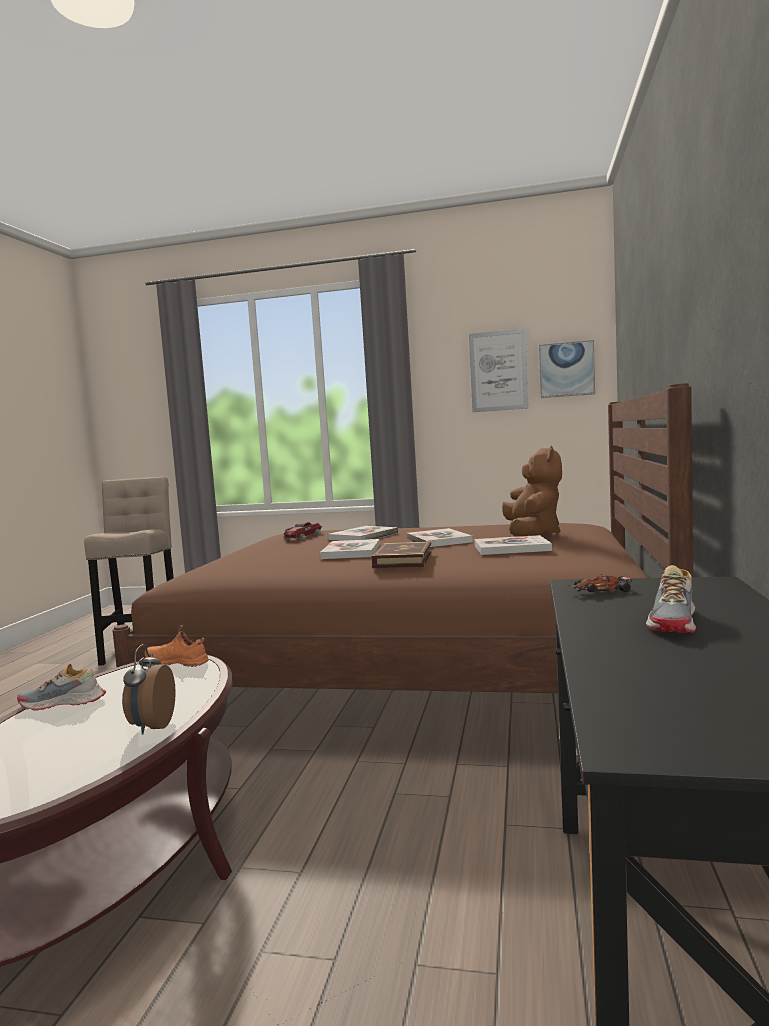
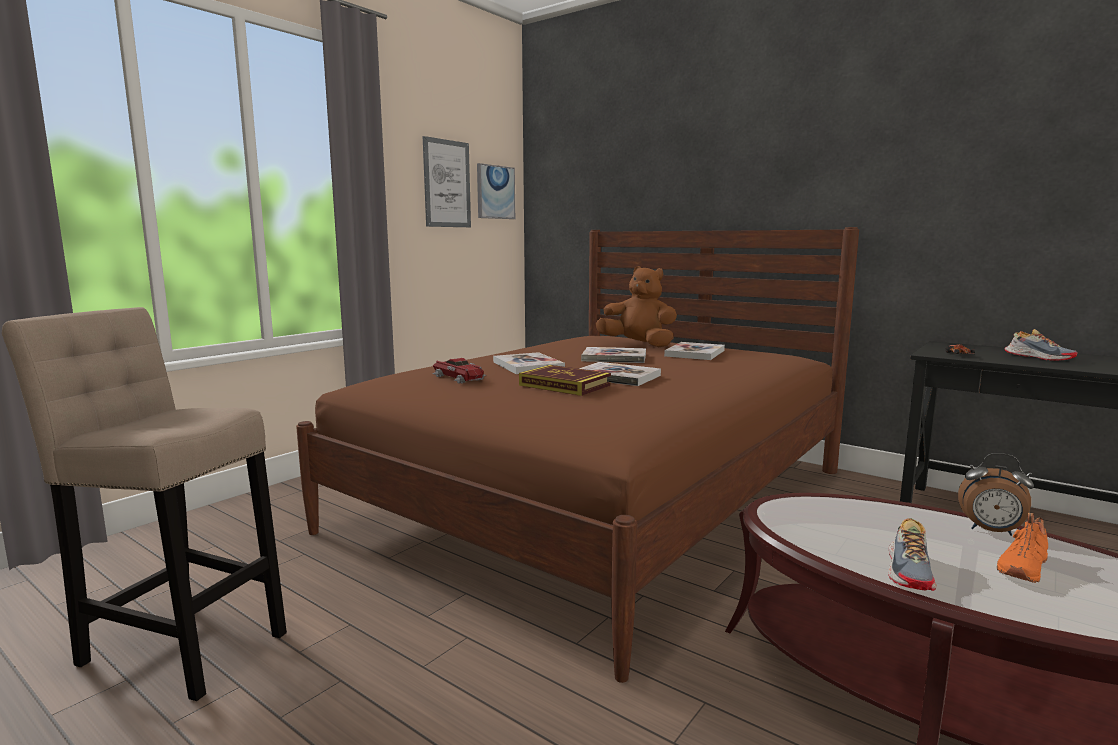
camera: 65 degrees left, 5 degrees up
(178, 662) = (783, 510): orange shoe -> orange shoe (1020, 567)
(403, 560) = (695, 372): book -> book (564, 385)

